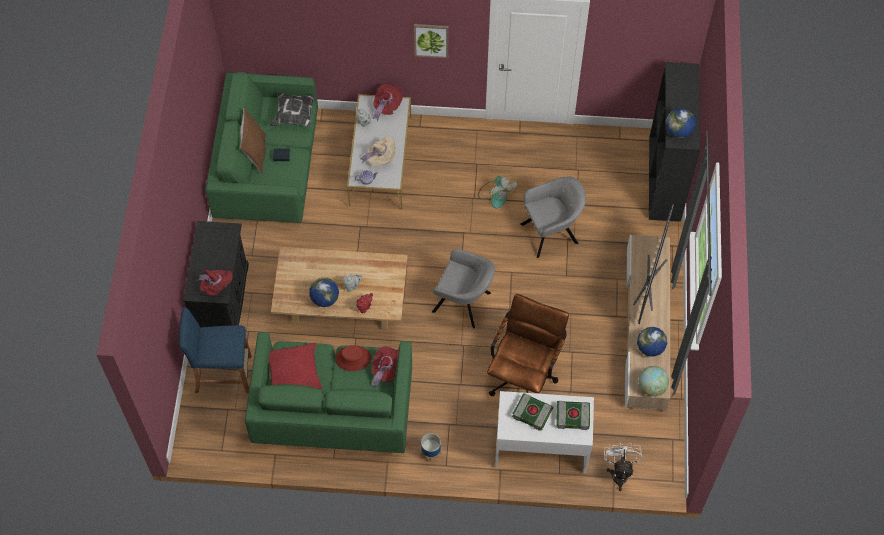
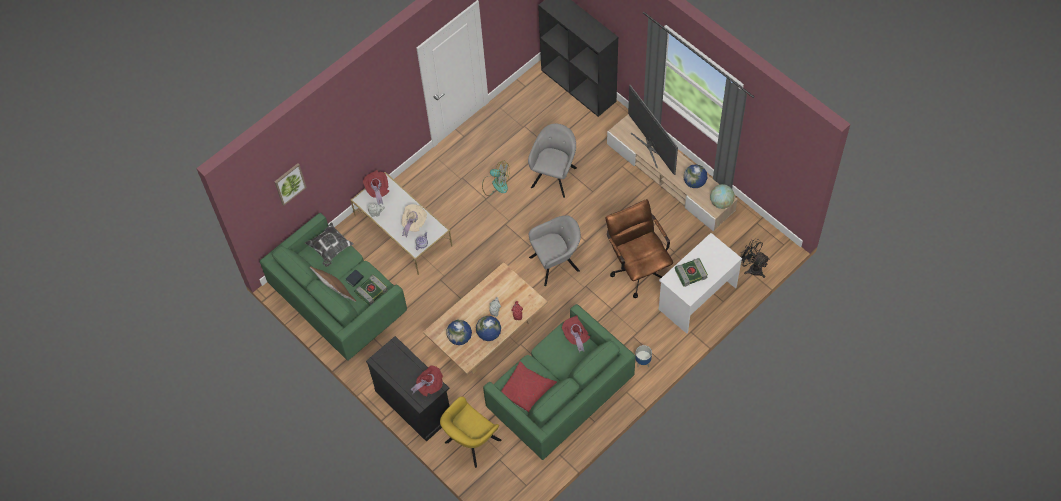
camera: 45 degrees left, 0 degrees up
(223, 374) = (470, 443): blue stool -> yellow armchair
(353, 358) = (549, 349): red hat -> none
(431, 40) = (387, 115): picture -> picture (289, 183)
(573, 416) = (713, 253): book -> book (371, 291)
(619, 472) = (752, 268): white fan -> black fan
(678, 131) = (594, 37): globe -> globe (460, 338)

